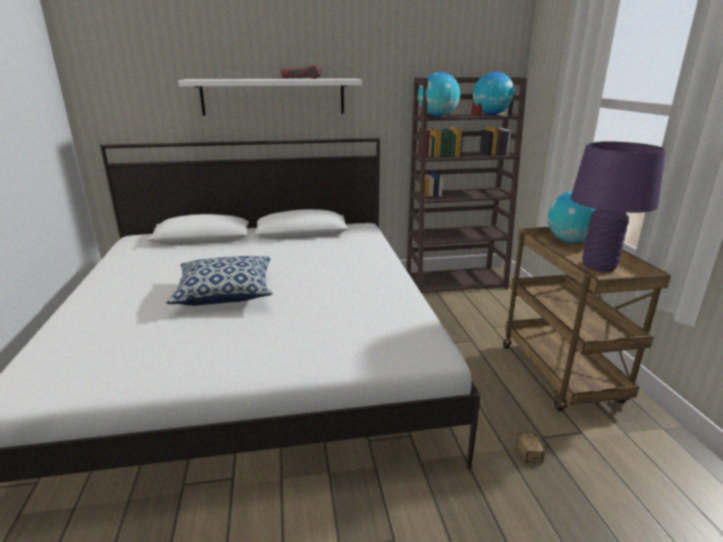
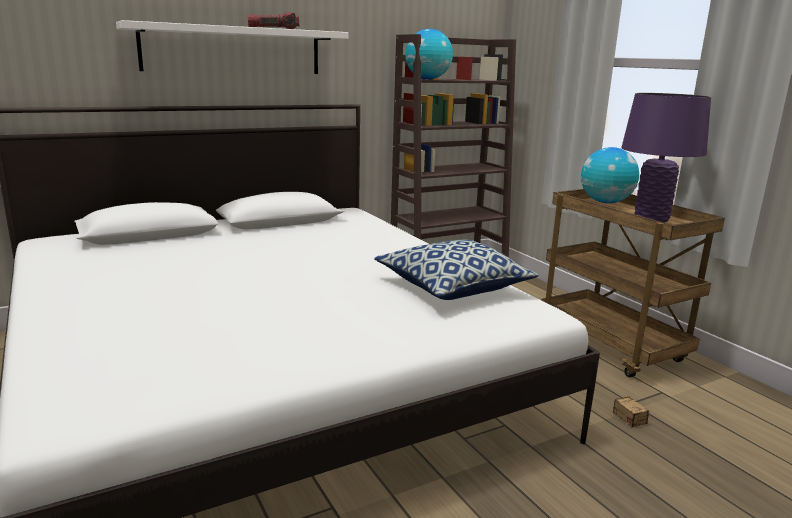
camera: 20 degrees left, 5 degrees down
(226, 293) = (251, 287): pillow -> pillow (453, 287)
(491, 114) = (478, 79): globe -> none

